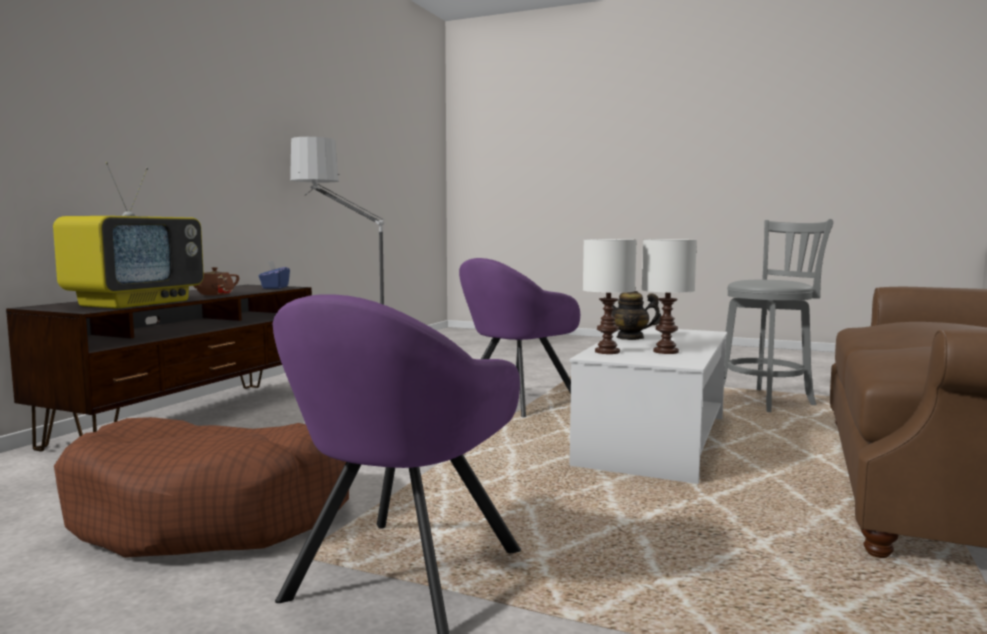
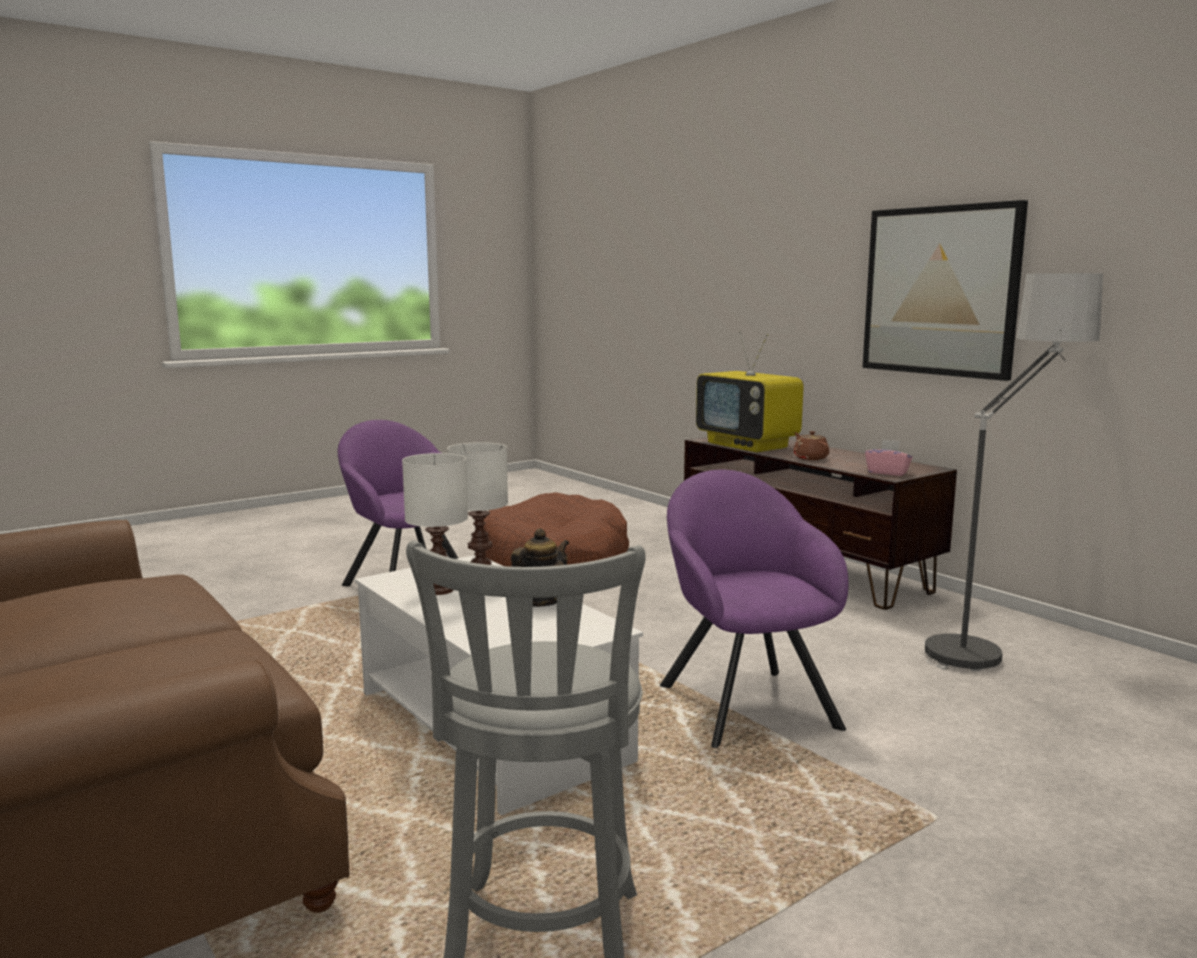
camera: 120 degrees right, 5 degrees up
(208, 140) = (940, 291): none -> picture
(274, 287) = (887, 472): blue tissue box -> pink tissue box

